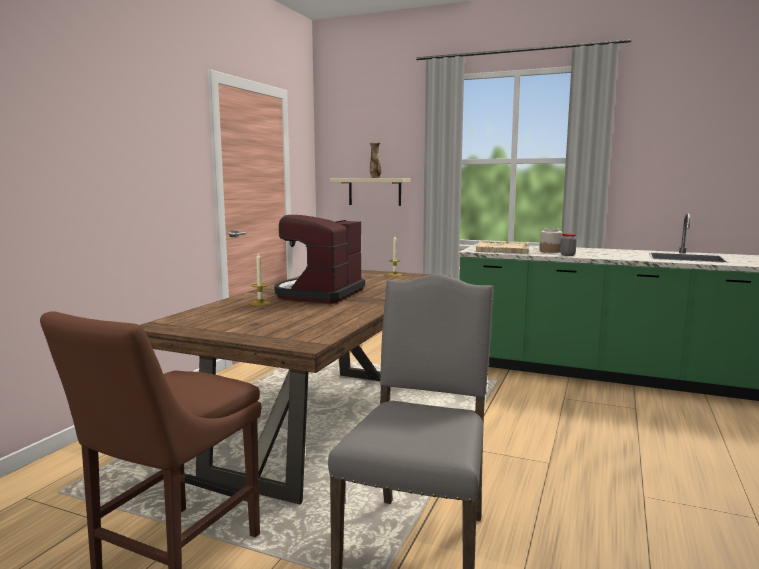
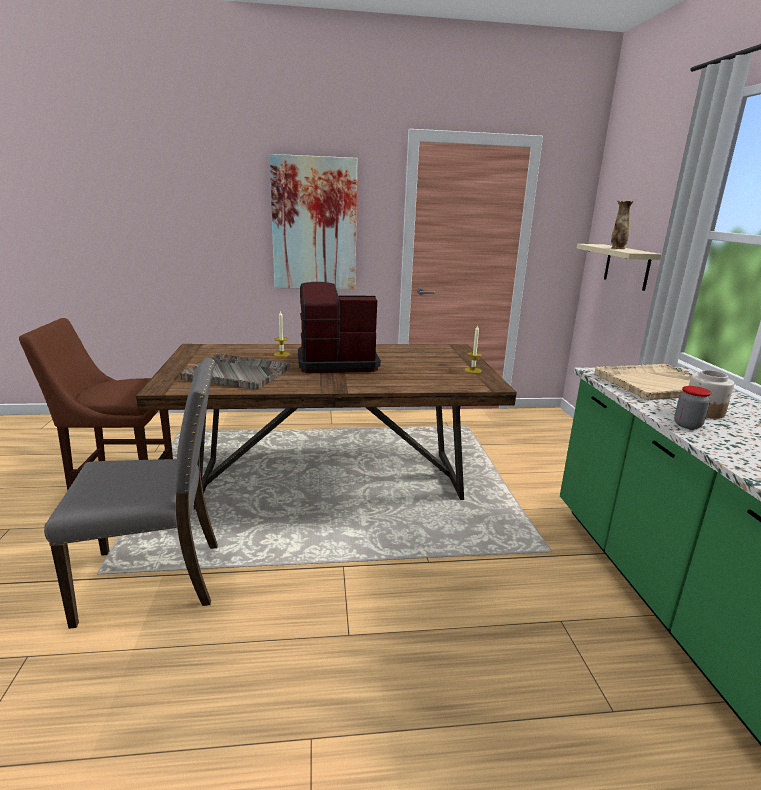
camera: 60 degrees right, 10 degrees up
(142, 166) = (314, 224): none -> picture
(299, 319) = (236, 373): none -> grey tray

